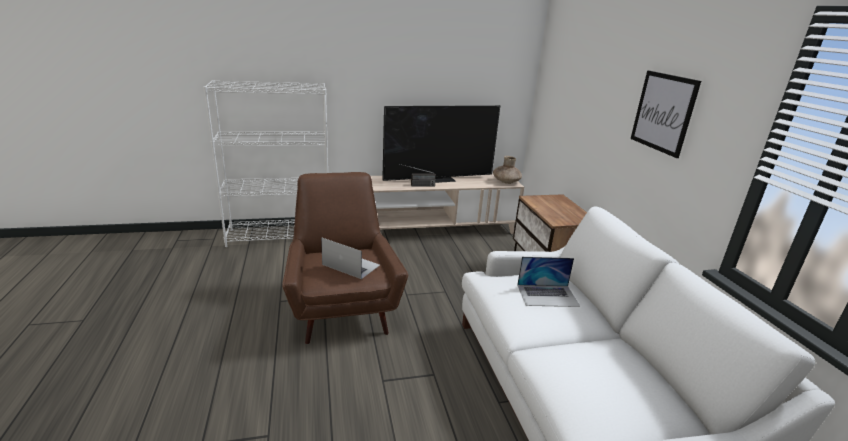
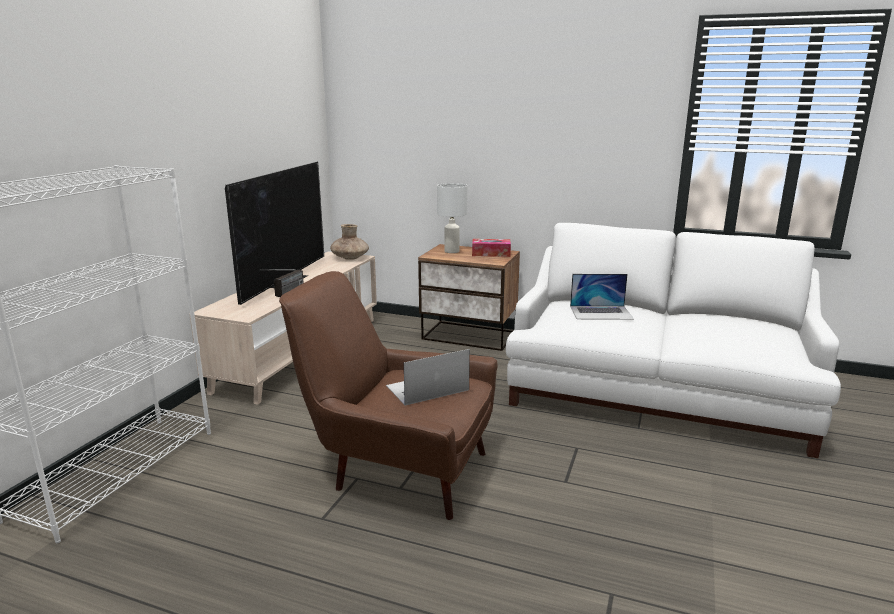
camera: 55 degrees left, 5 degrees down
(547, 295) = (601, 312): laptop -> laptop turned 60 degrees clockwise
(551, 202) = (452, 251): none -> white table lamp
(572, 215) = (491, 254): none -> tissue box
(663, 112) = (567, 121): picture -> none

